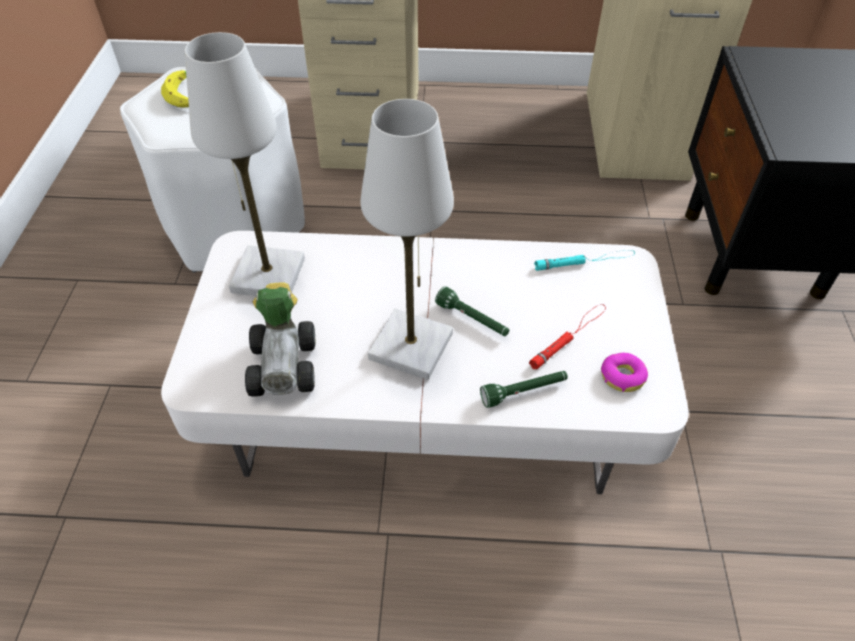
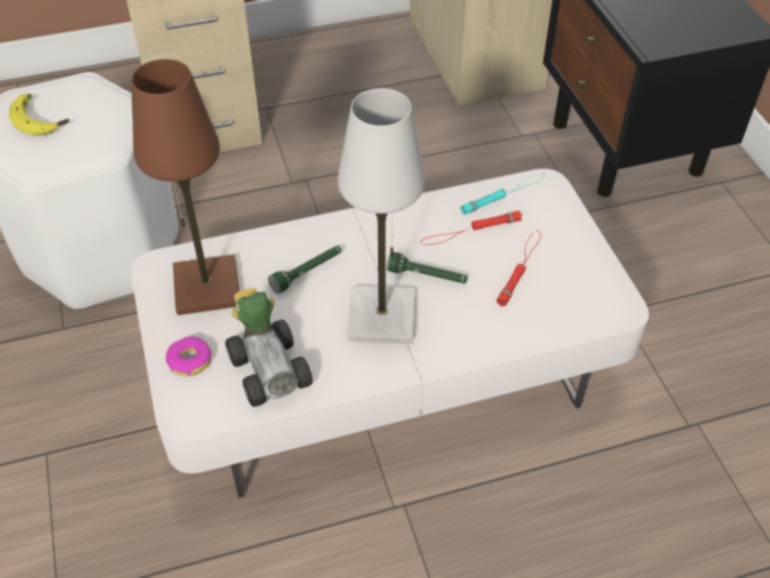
camera: 20 degrees left, 0 degrees up
(268, 275) = (206, 288): white table lamp -> brown table lamp
(524, 392) = (503, 329): green flashlight -> green flashlight (307, 273)
(535, 287) = (470, 231): none -> red flashlight
(622, 376) = (580, 291): donut -> donut (190, 361)

